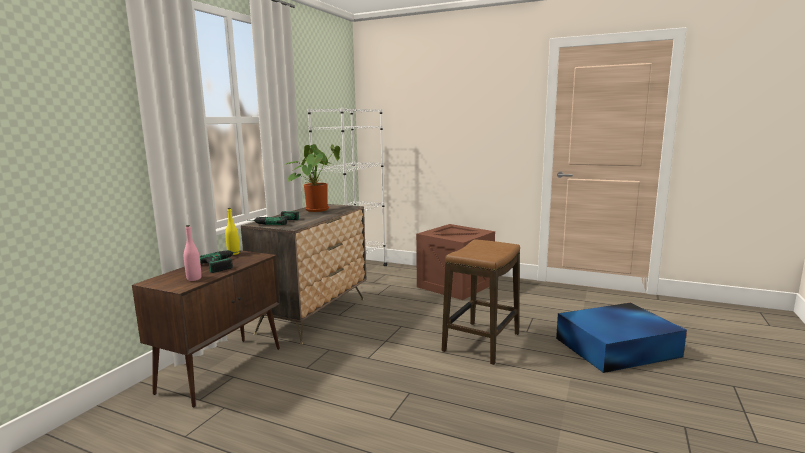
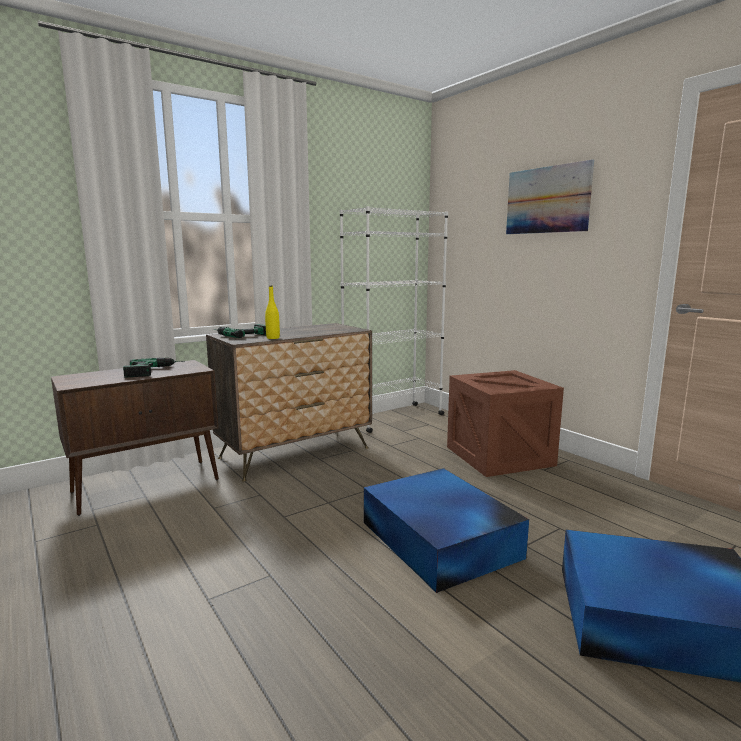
camera: 30 degrees right, 0 degrees up
(194, 279) = (99, 380): pink bottle -> none
(233, 253) = (184, 363): yellow bottle -> yellow bottle (273, 338)
(316, 209) = (314, 328): potted plant -> none
(462, 104) = (547, 200): none -> picture
(481, 342) = (440, 541): stool -> blue storage box

